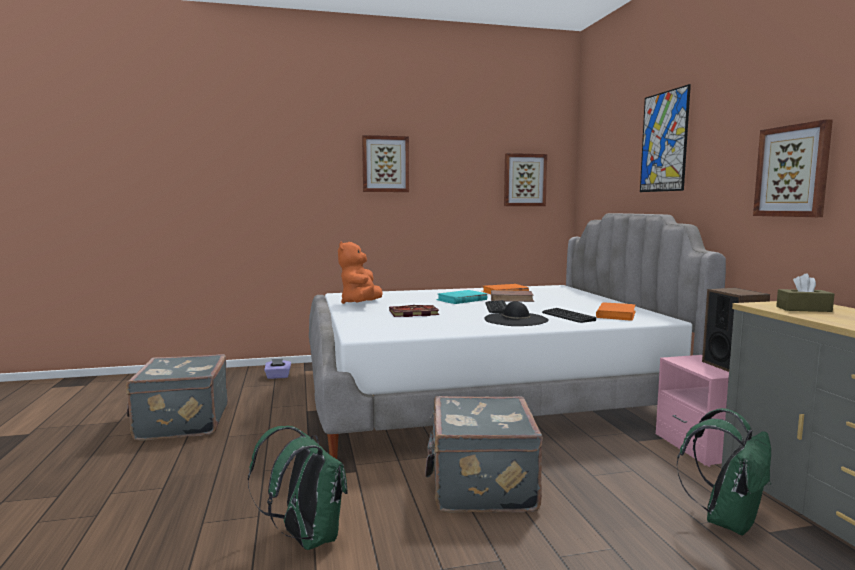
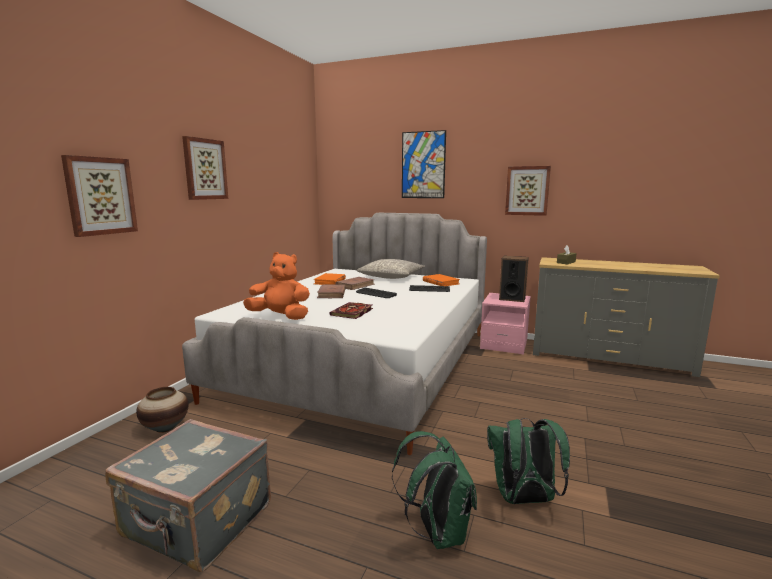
camera: 55 degrees left, 5 degrees up
(278, 376) = (165, 427): purple tissue box -> vase
(361, 304) = (281, 317): orange plush toy -> orange plush toy turned 150 degrees clockwise
(461, 300) = (332, 294): turquoise book -> brown book
(480, 485) = (497, 413): grey suitcase -> none
(516, 320) = (420, 299): black hat -> none
(524, 180) = (295, 186): picture -> picture (100, 196)
(584, 300) = (392, 277): none -> grey pillow
(727, 520) = (575, 373): green backpack -> green backpack (437, 531)

